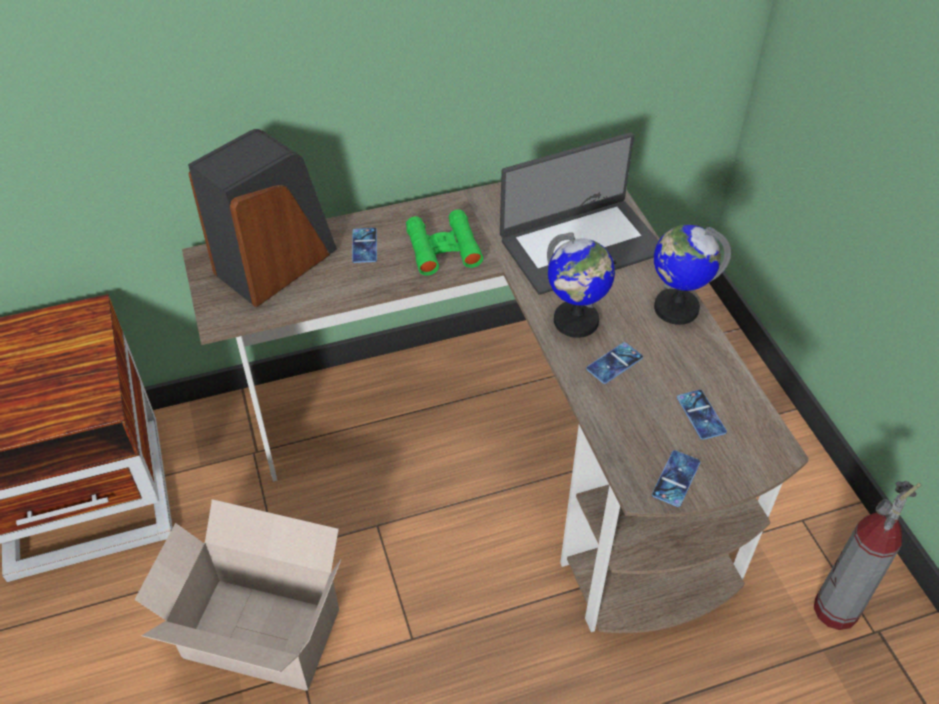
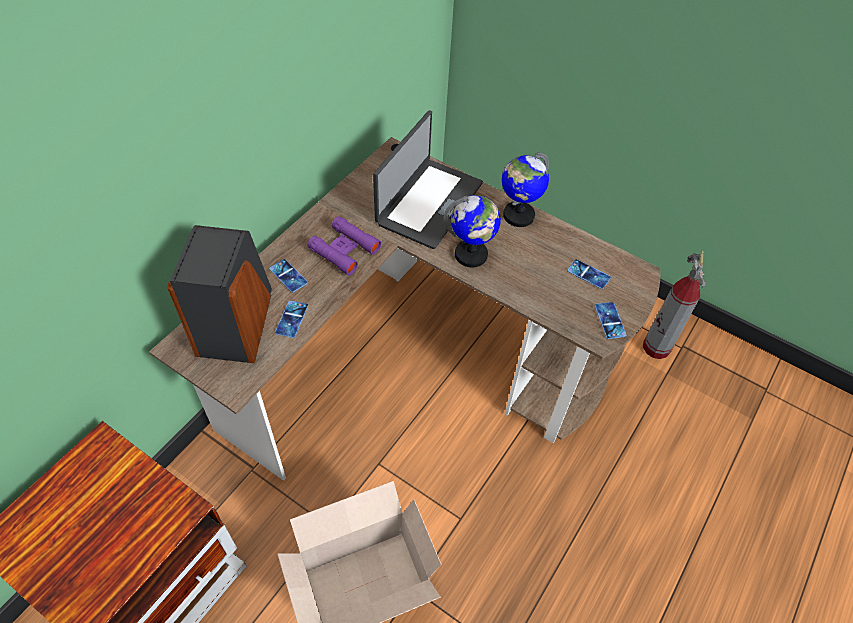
camera: 40 degrees left, 5 degrees up
(443, 248) = (344, 250): green binoculars -> purple binoculars
(614, 363) = (516, 269): phone -> phone (292, 319)

